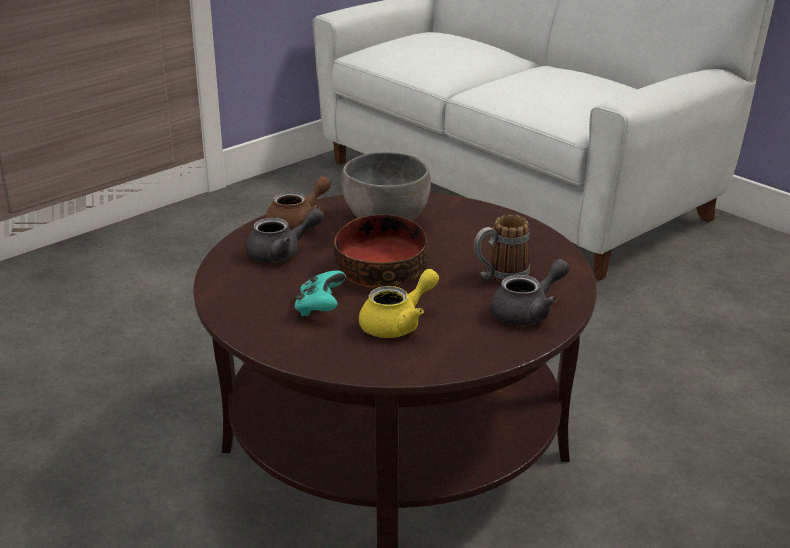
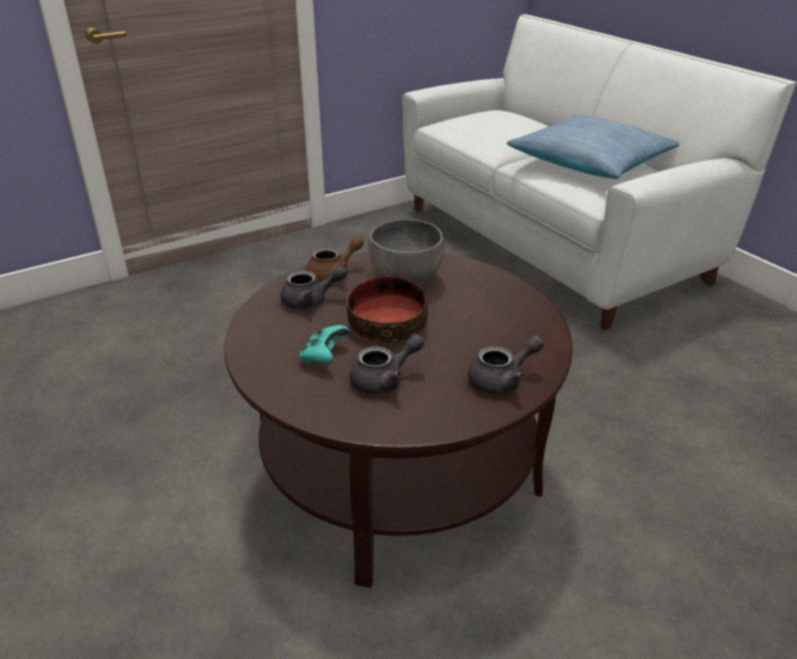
camera: 10 degrees right, 5 degrees up
(398, 324) = (384, 380): yellow teapot -> grey teapot
(500, 277) = (487, 341): mug -> none
(561, 83) = (592, 161): none -> pillow

